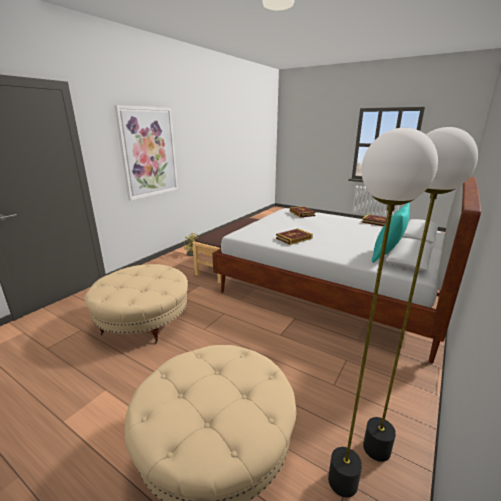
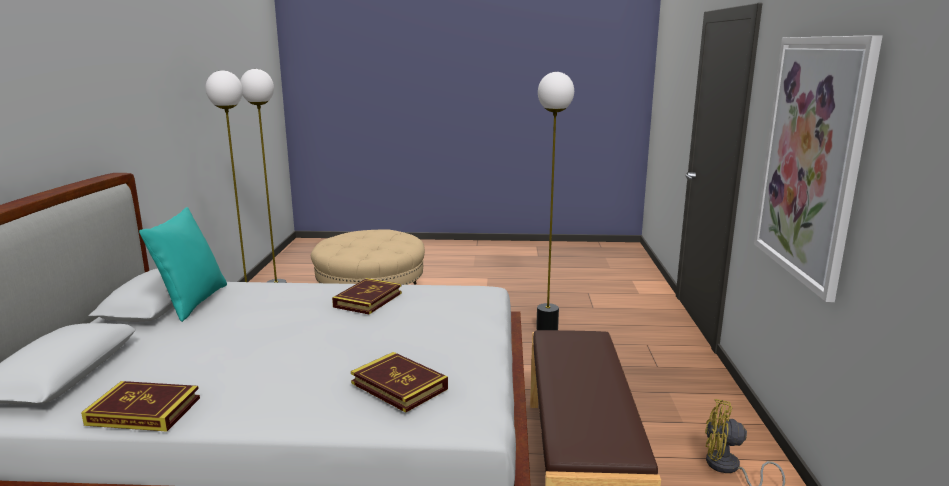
camera: 150 degrees right, 5 degrees down
(144, 321) = (546, 329): beige ottoman -> floor lamp

